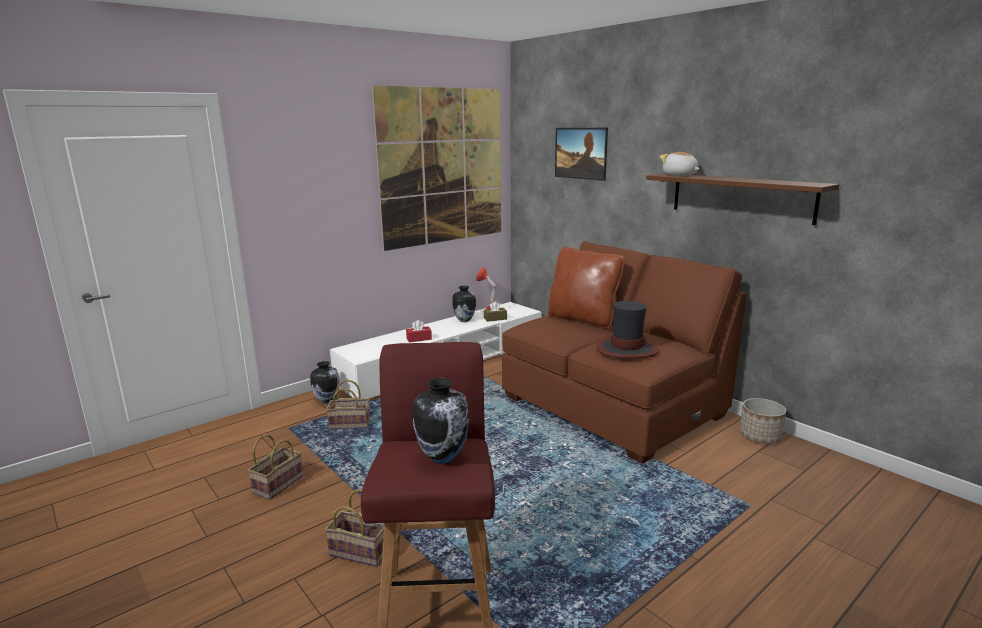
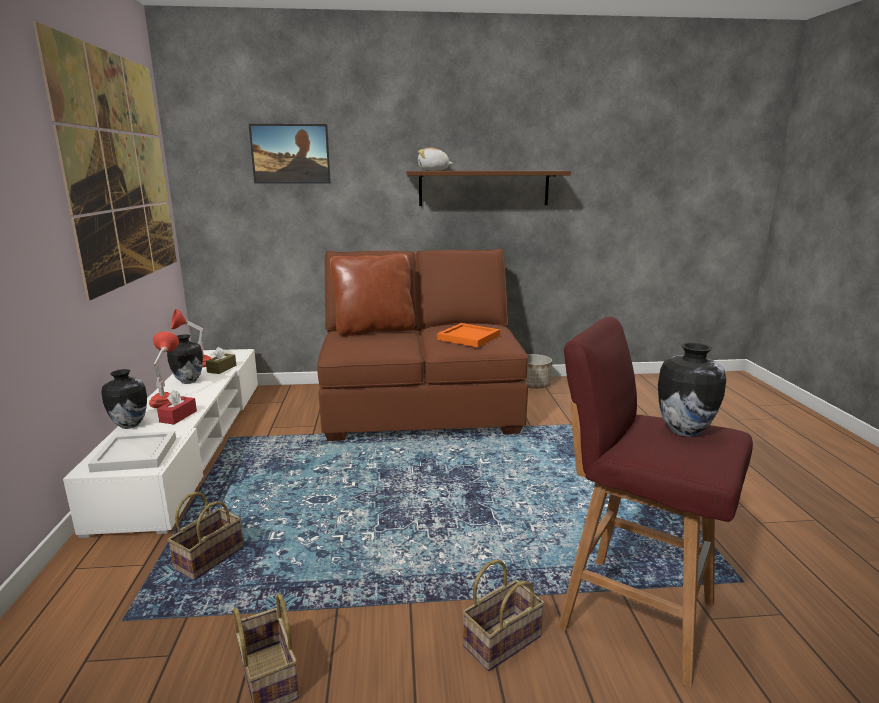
camera: 55 degrees left, 0 degrees up
(327, 401) = (109, 557): vase -> vase (129, 425)
(367, 350) = (134, 454): none -> white tray
(433, 327) = (167, 400): none -> red table lamp
(626, 349) = (467, 337): hat -> orange tray

